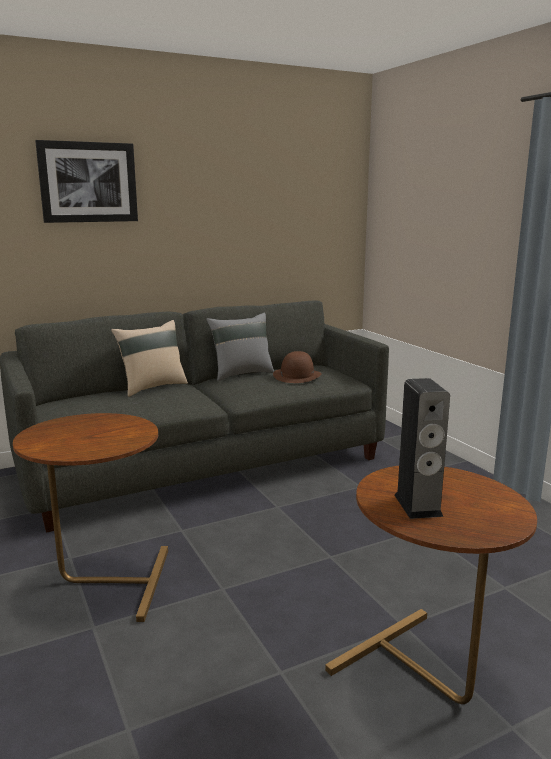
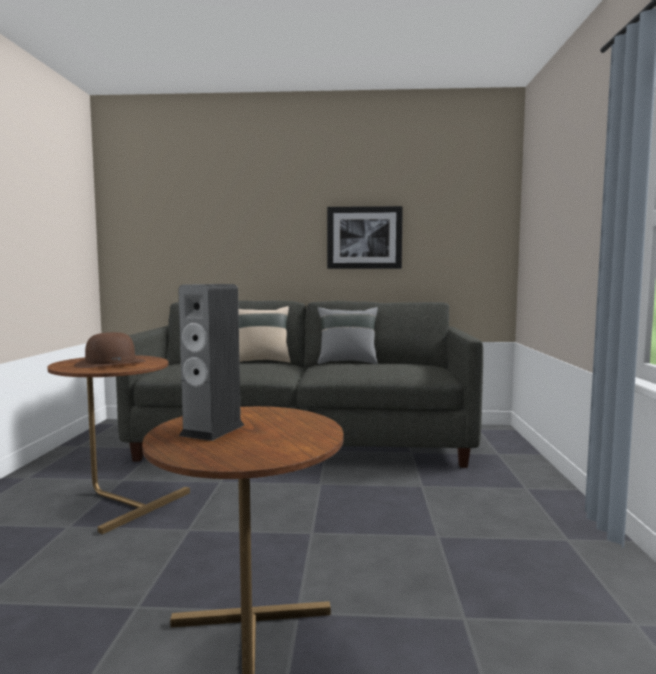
camera: 30 degrees right, 10 degrees down
(88, 182) = (245, 196): picture -> picture (364, 238)
(297, 375) = (391, 366): brown hat -> brown hat (111, 363)

